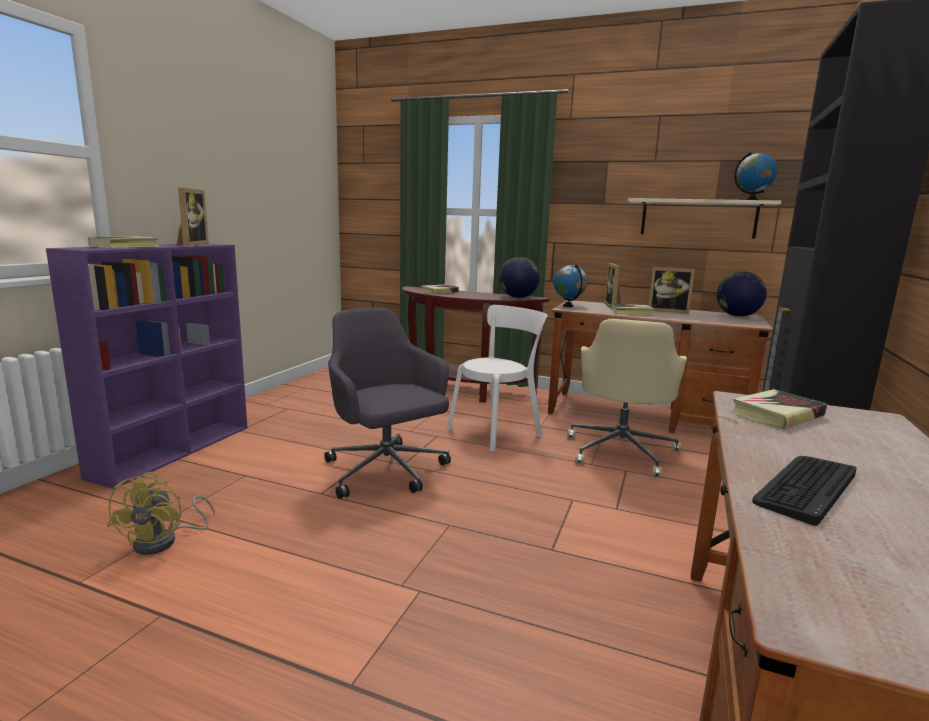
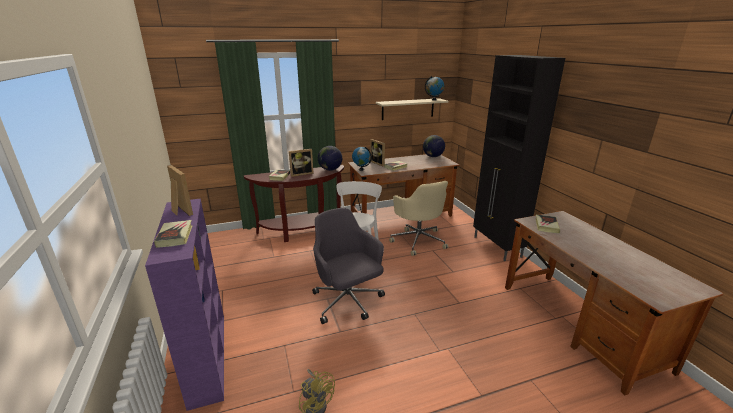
camera: 40 degrees left, 10 degrees up
(386, 471) = (348, 302): grey office chair -> grey office chair turned 45 degrees clockwise
(667, 311) = (404, 160): picture frame -> picture frame (301, 174)
(805, 488) = (598, 258): keyboard -> none

